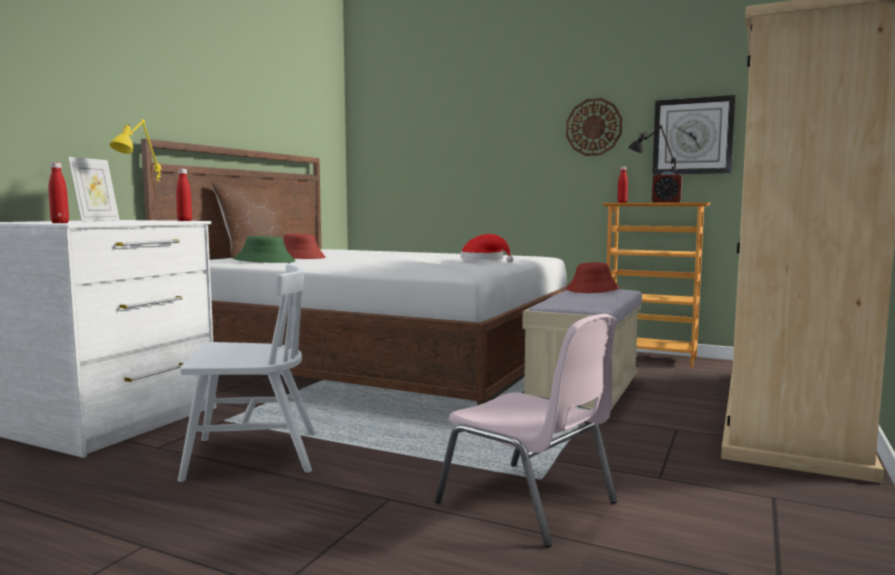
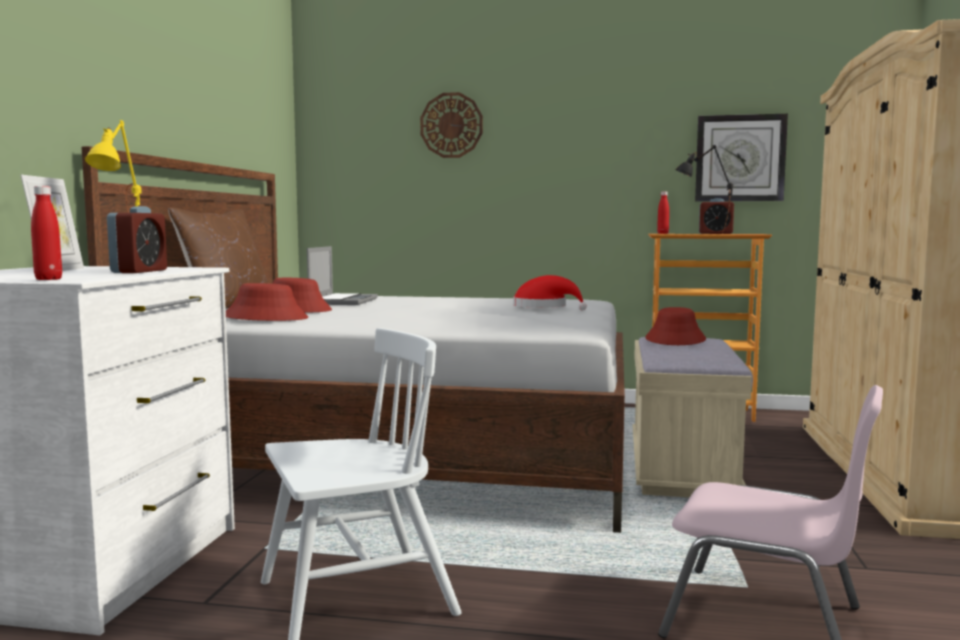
camera: 15 degrees left, 0 degrees up
(139, 221) = (139, 271): none -> alarm clock
(184, 220) = (197, 268): red bottle -> none
(265, 261) = (265, 318): green hat -> red hat
(346, 253) = (342, 301): none -> laptop
(594, 127) = (625, 144): wall clock -> wall clock (451, 125)

